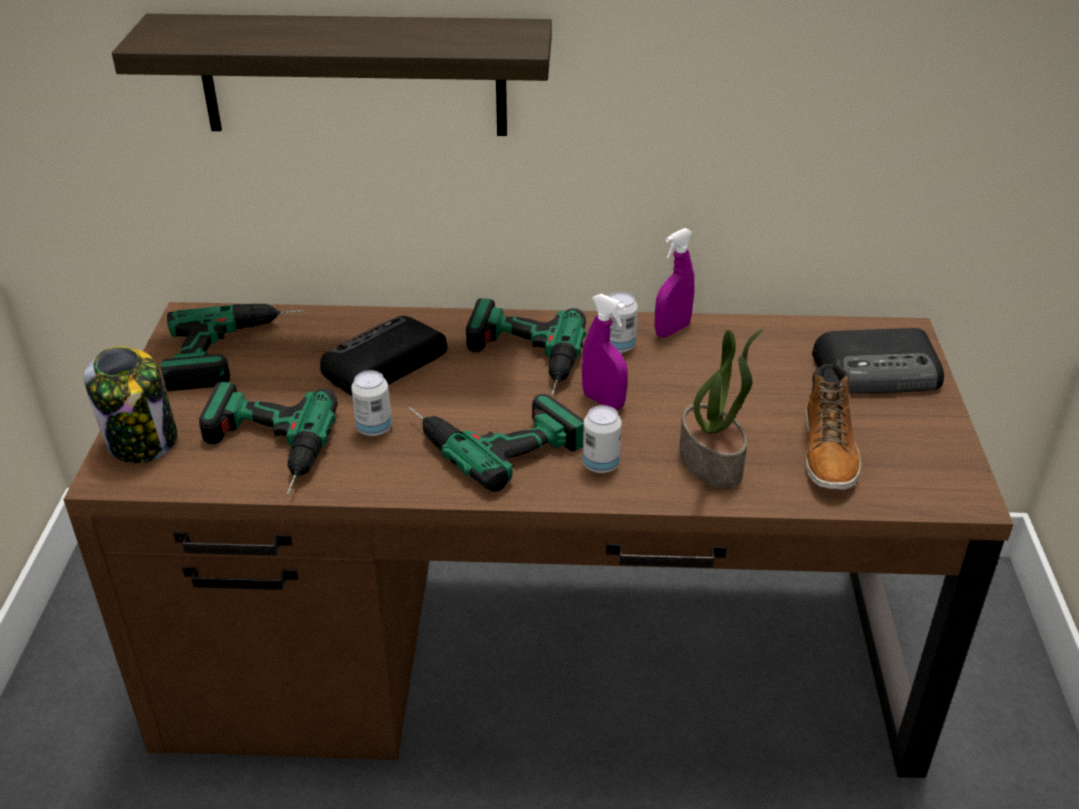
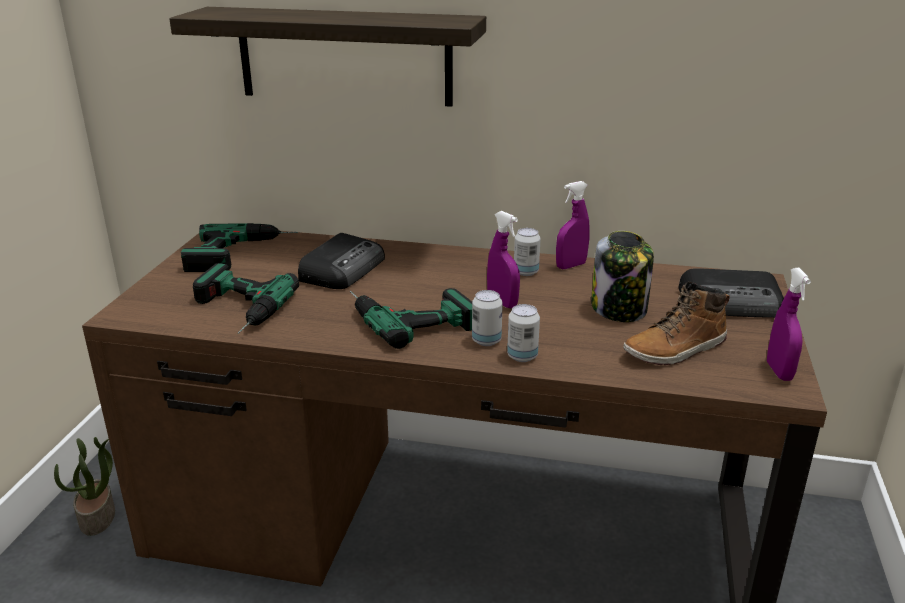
camera: 10 degrees right, 10 degrees down
(142, 441) = (153, 297): jar -> jar (619, 309)
(374, 428) = (322, 304): can -> can (522, 356)
(382, 365) = (343, 269): radio -> radio turned 150 degrees clockwise
(521, 360) = (447, 274): power drill -> none
(712, 462) = (577, 347): potted plant -> potted plant (98, 517)
(829, 452) = (676, 349): boot -> boot turned 45 degrees clockwise
(951, 472) = (779, 371): none -> purple spray bottle

